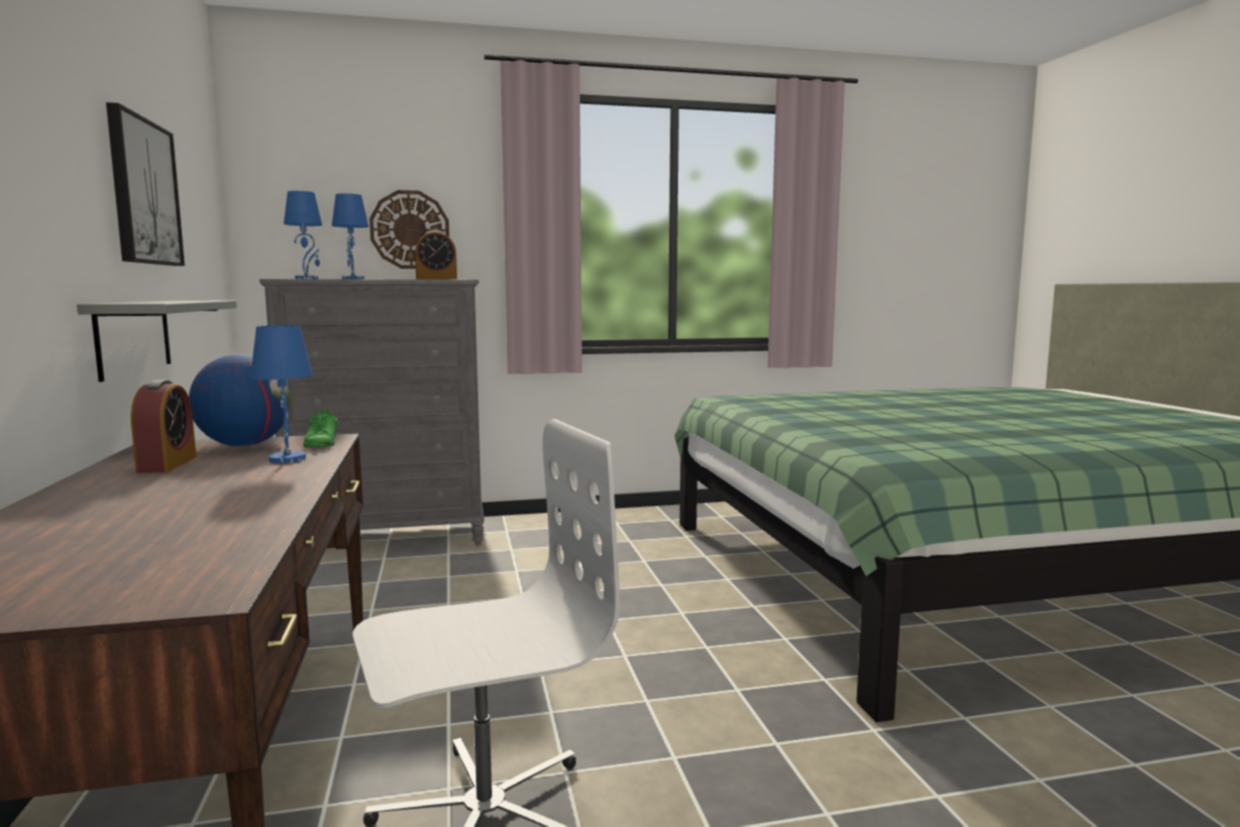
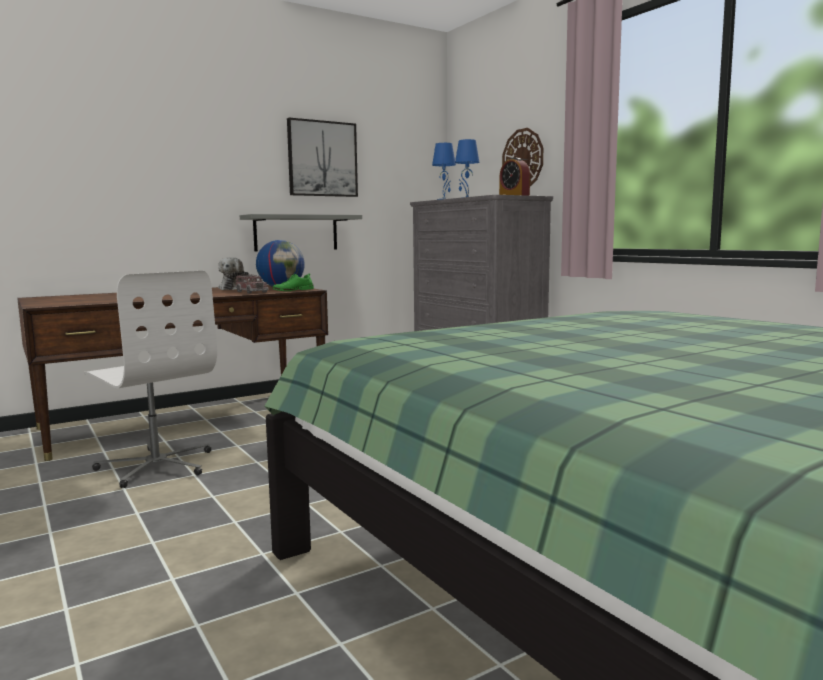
camera: 70 degrees right, 0 degrees up
(167, 464) = (234, 288): alarm clock -> plush toy
(287, 459) = (251, 292): blue table lamp -> toy truck

